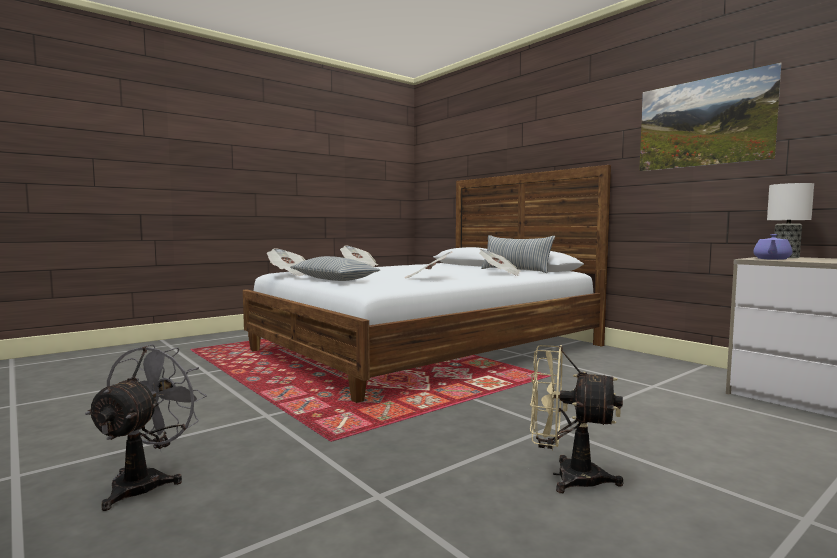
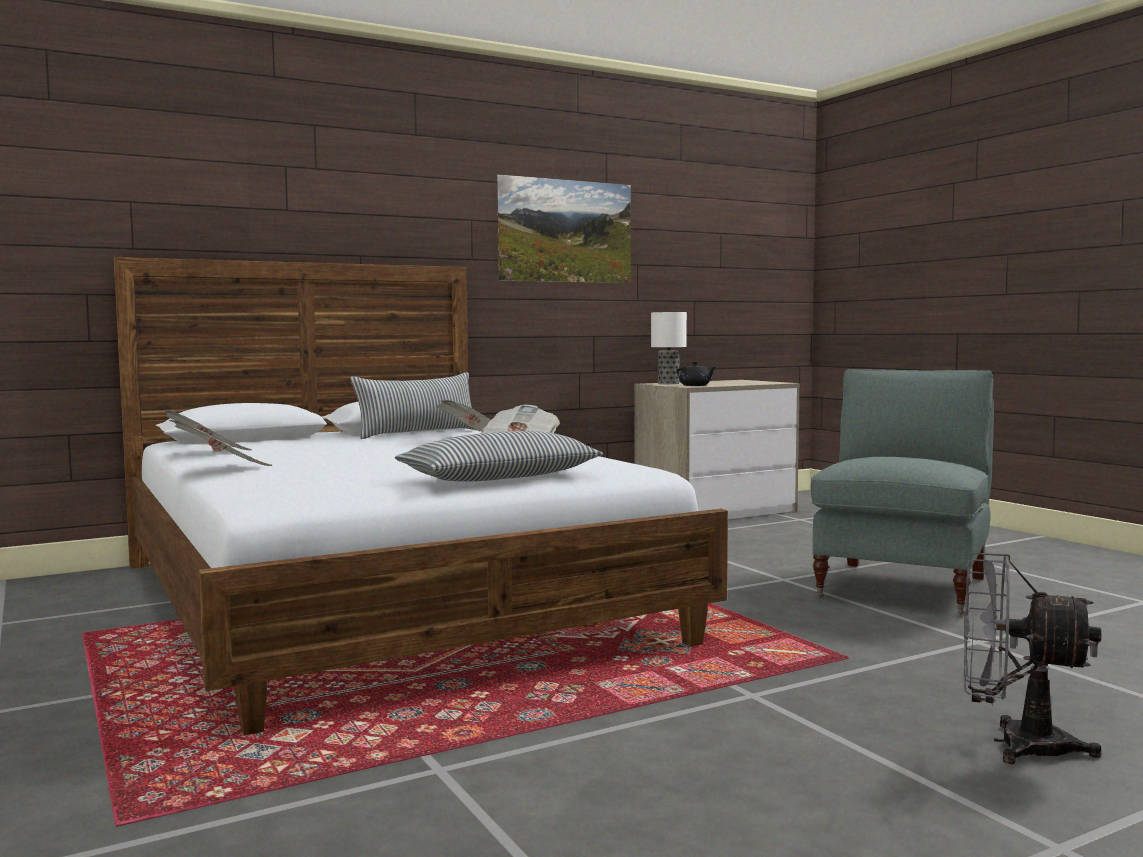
camera: 80 degrees left, 0 degrees up
(290, 274) = (359, 492): newspaper -> newspaper (208, 453)
(566, 477) = (902, 587): beige fan -> grey armchair
(771, 259) = (695, 385): purple teapot -> black teapot

